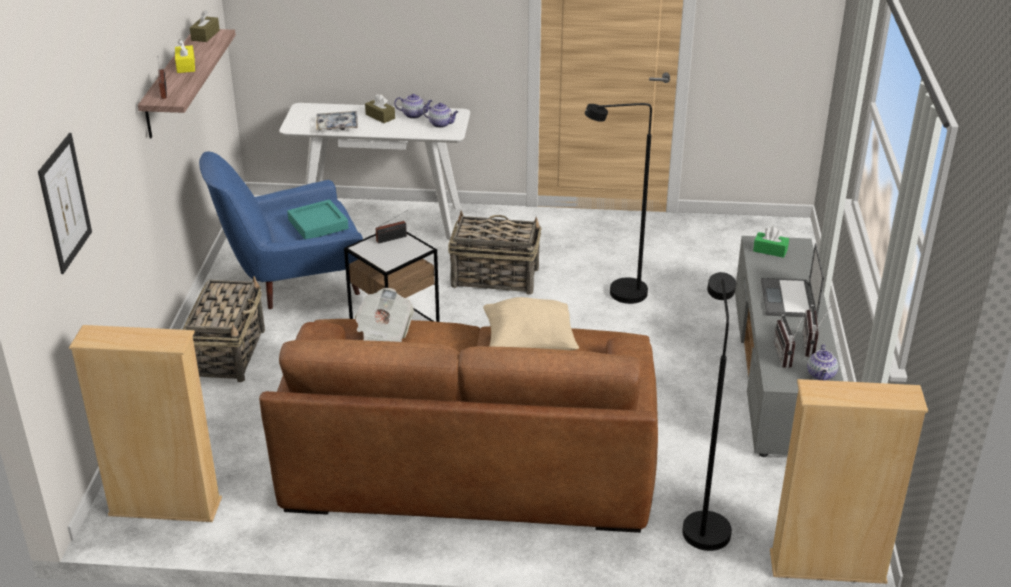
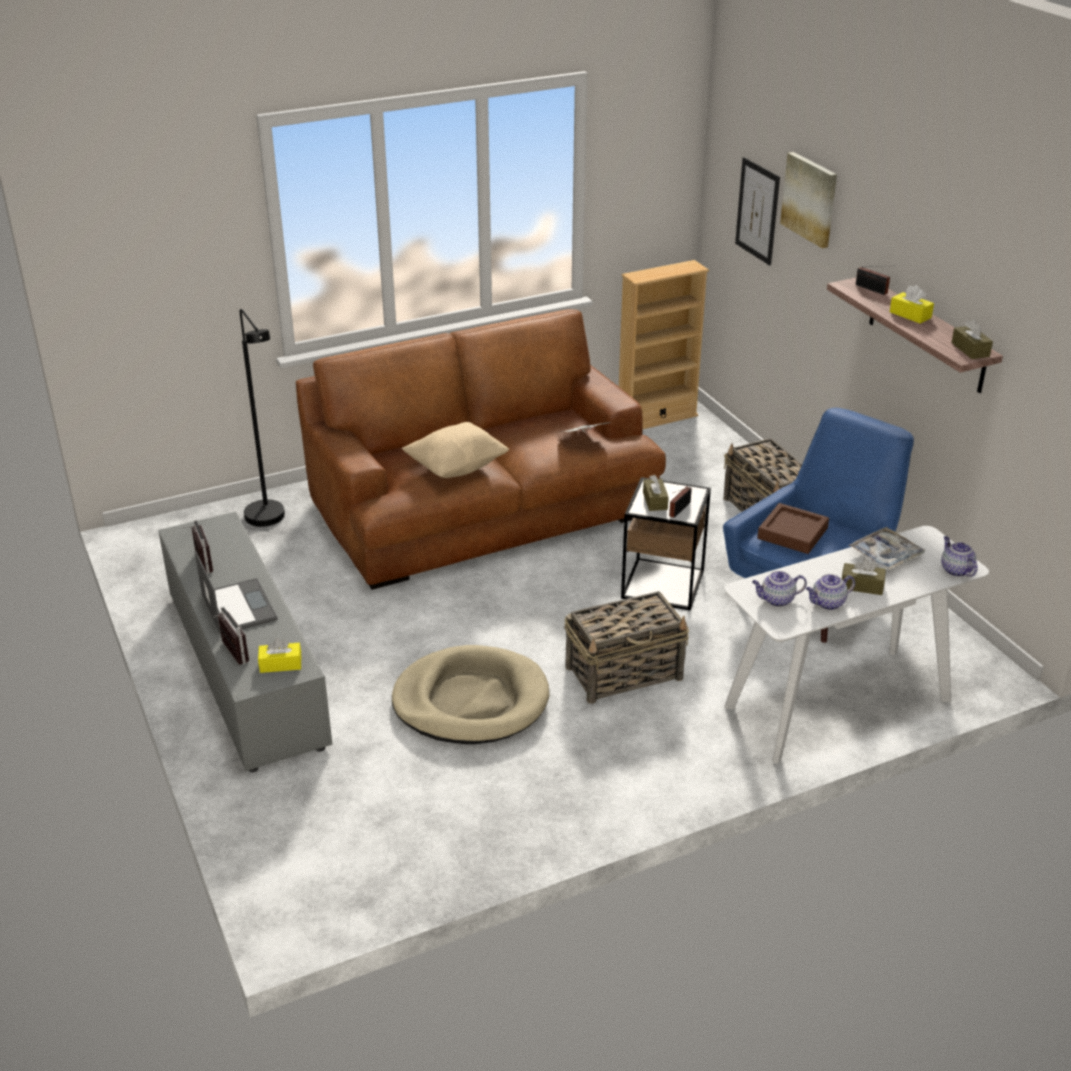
camera: 150 degrees right, 0 degrees up
(92, 110) = (810, 199): none -> picture
(318, 224) = (792, 533): turquoise tray -> brown tray
(401, 250) = (655, 501): none -> brown tissue box
(618, 295) = (471, 701): black floor lamp -> beige dog bed
(770, 250) = (280, 664): green tissue box -> yellow tissue box
(787, 356) = (222, 546): radio -> radio (229, 653)
(821, 375) = (185, 539): teapot -> teapot (955, 570)
(827, 567) = (163, 523): beige bookcase -> none

